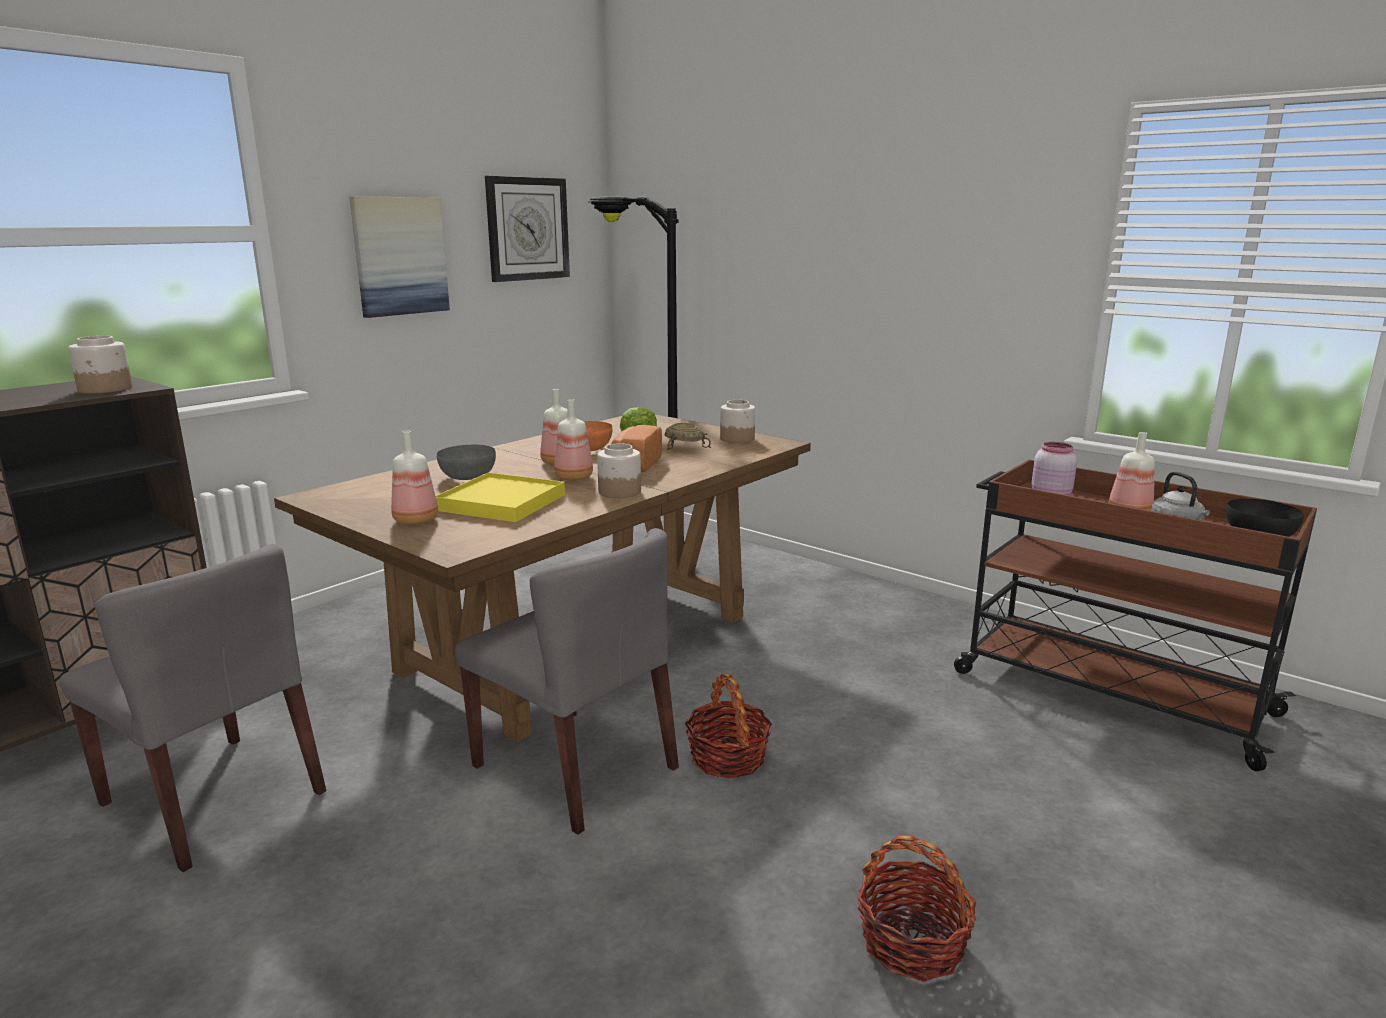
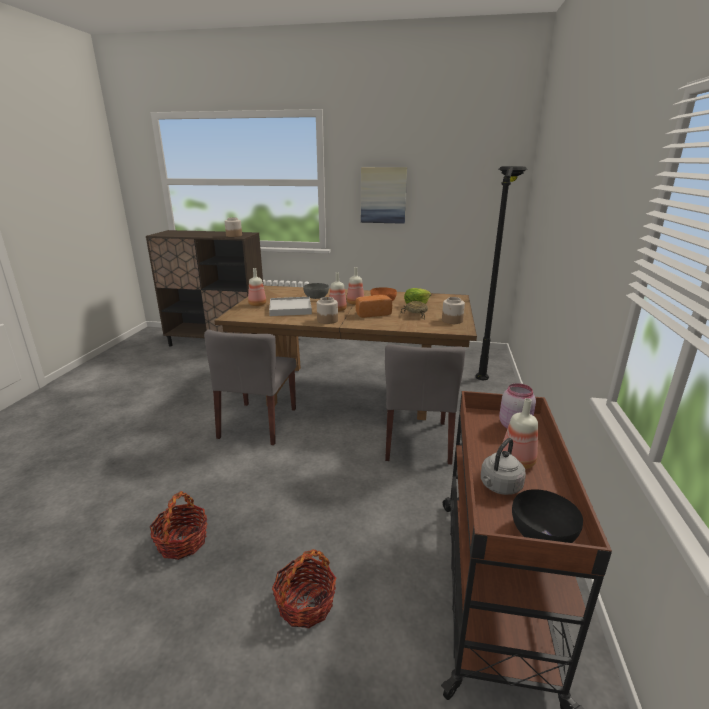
camera: 60 degrees right, 5 degrees up
(214, 798) = (203, 373): grey chair -> grey chair (417, 441)
(501, 502) = (290, 309): yellow tray -> white tray
(527, 229) = (464, 184): wall clock -> none
(728, 758) = (290, 455): basket -> basket (305, 604)

